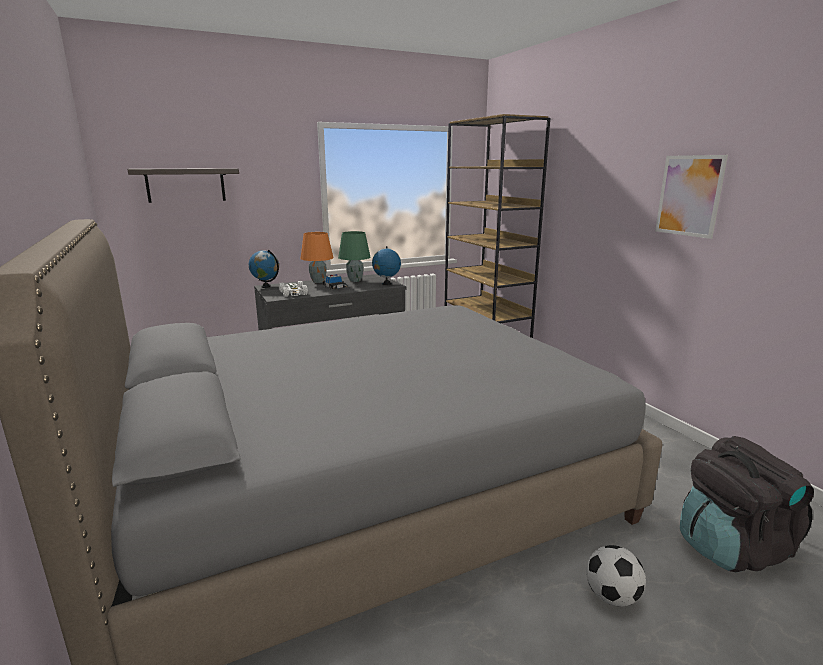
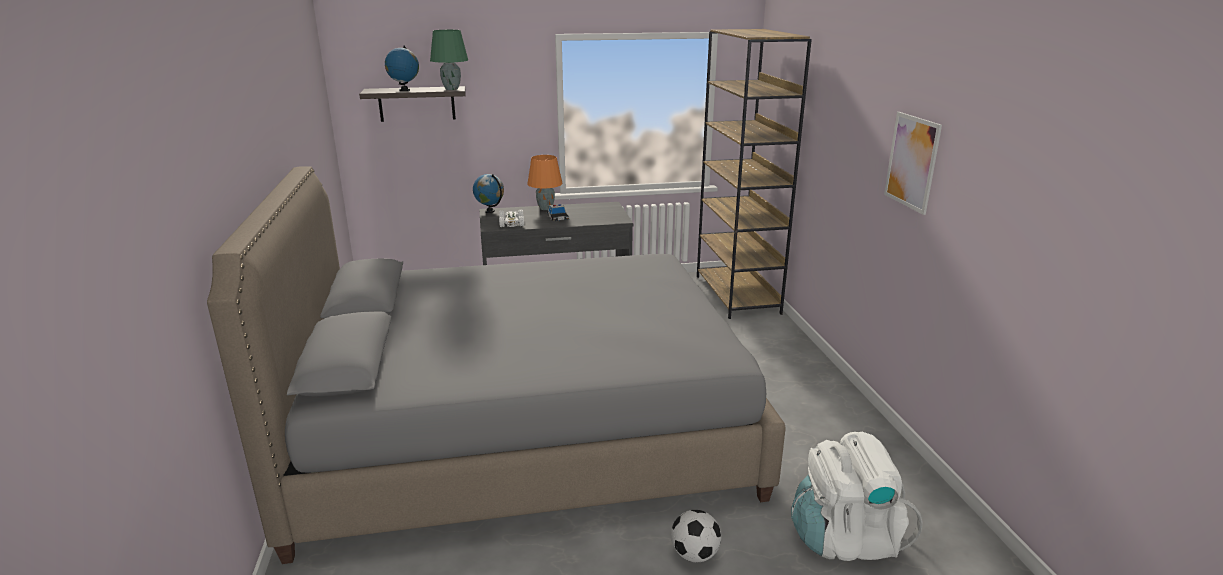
camera: 15 degrees right, 5 degrees up
(355, 280) = (584, 210): green table lamp -> green table lamp (451, 89)
(386, 284) = (614, 217): globe -> globe (404, 90)
(732, 547) = (845, 538): black backpack -> white backpack

